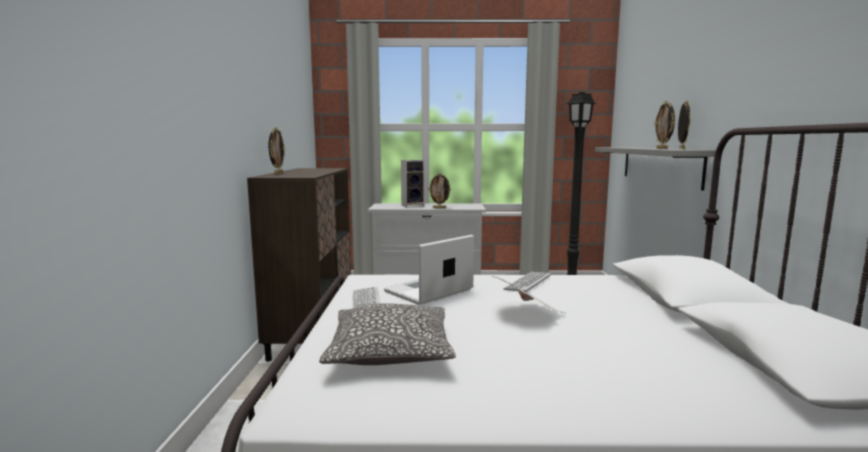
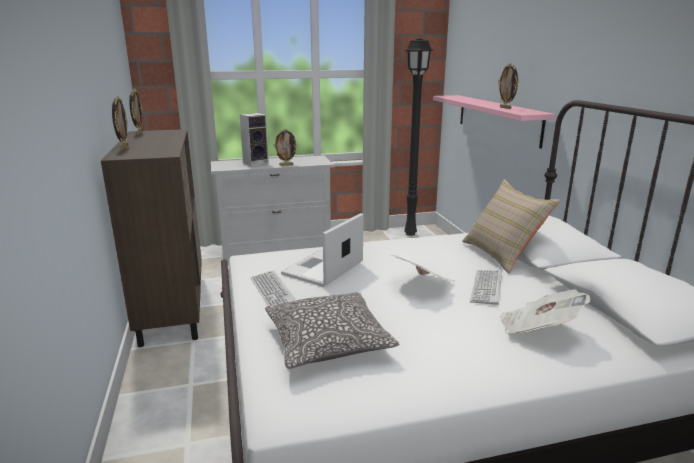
camera: 15 degrees left, 10 degrees up
(527, 283) = (406, 249): keyboard -> keyboard (486, 287)
(638, 295) = (502, 254): none -> beige pillow
(647, 370) = (537, 330): none -> newspaper
(659, 165) = (497, 118): grey shelf -> pink shelf
(681, 149) = (522, 108): picture frame -> picture frame (139, 133)

